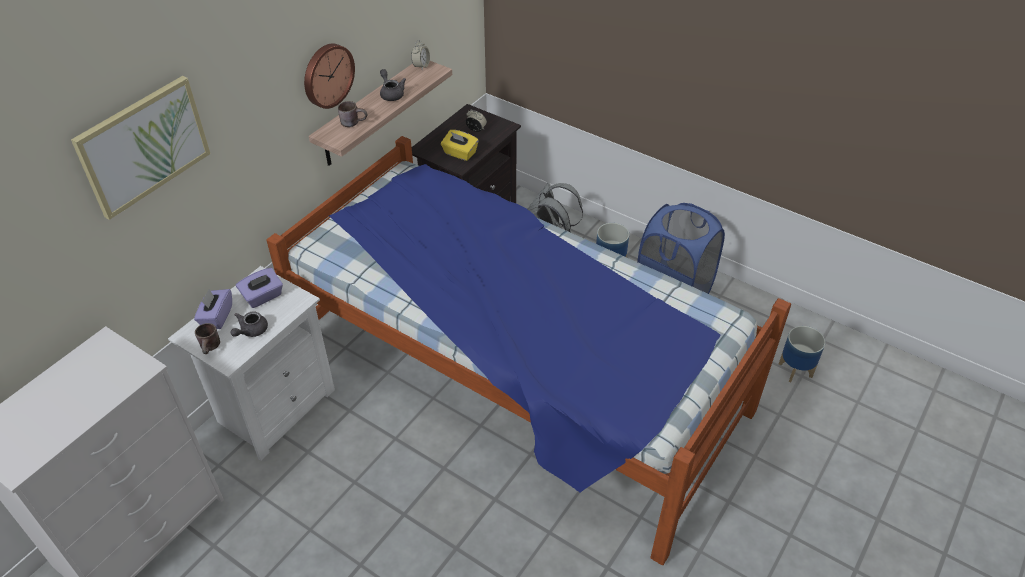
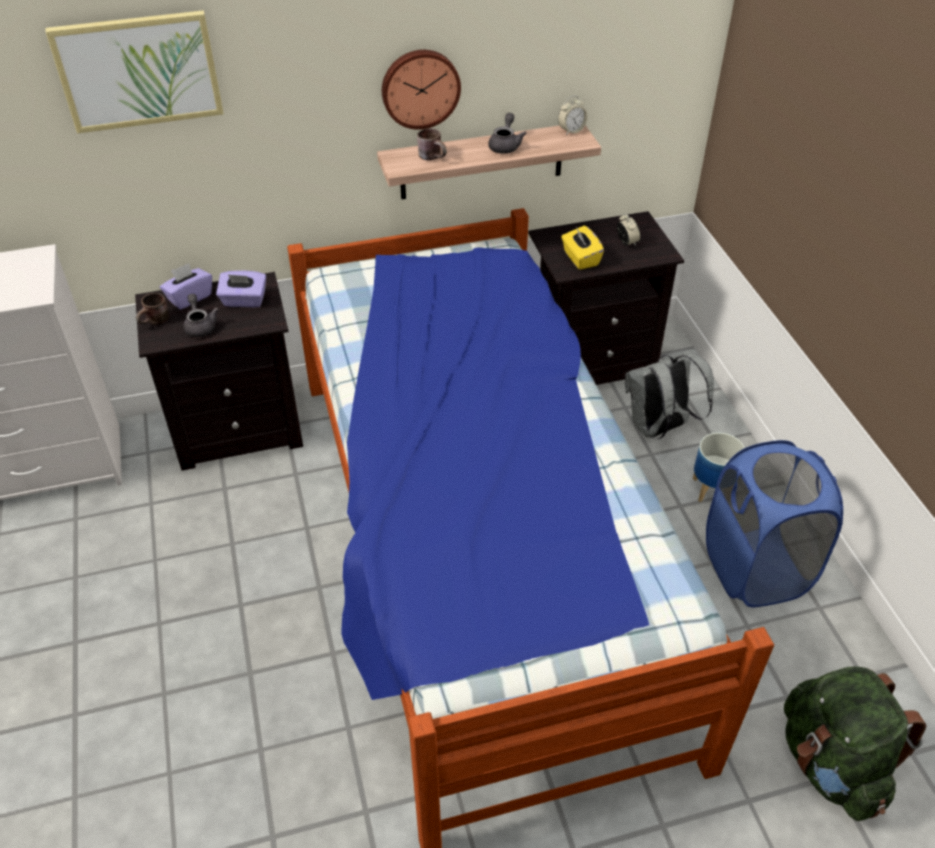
camera: 40 degrees right, 0 degrees up
(251, 331) = (200, 326): grey teapot -> grey teapot turned 90 degrees clockwise
(274, 407) = (239, 430): white nightstand -> black nightstand
(795, 370) = (831, 764): planter -> green backpack

